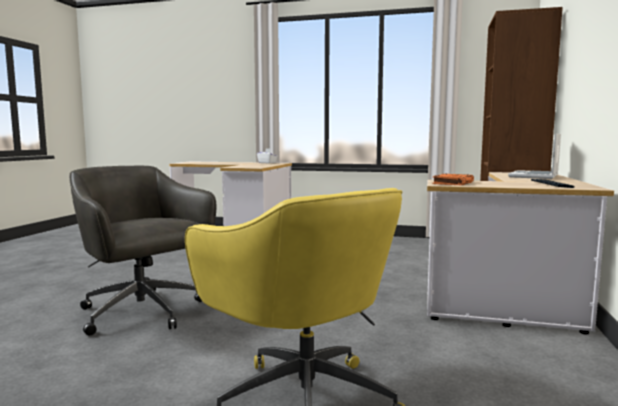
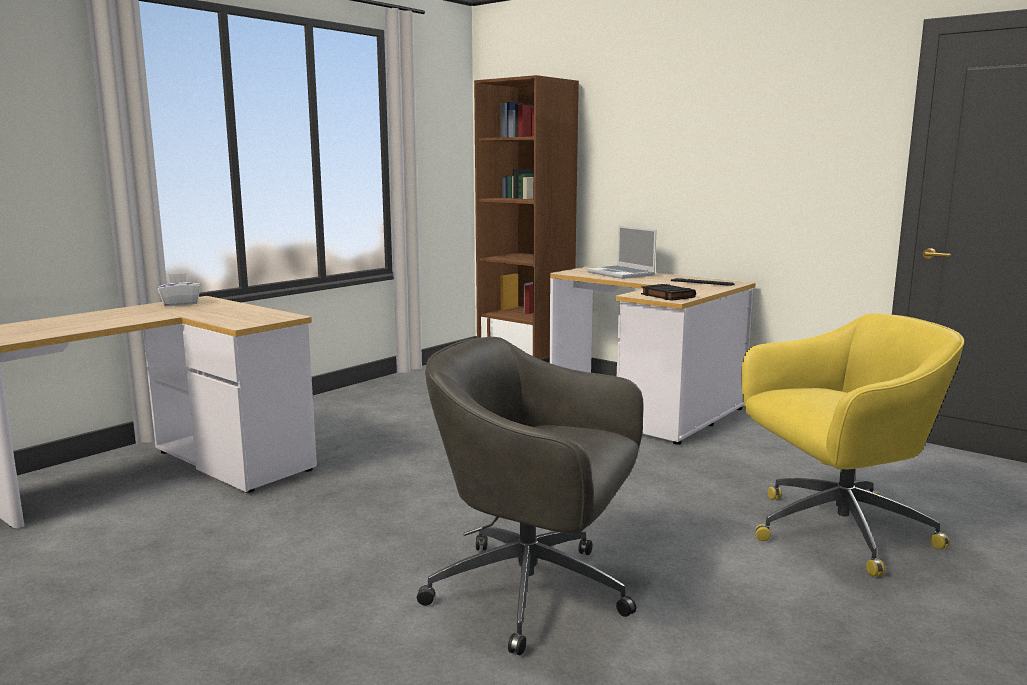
camera: 65 degrees left, 5 degrees up
(143, 313) = (535, 593): grey office chair -> grey office chair turned 45 degrees clockwise
(453, 183) = (667, 296): orange book -> black book

